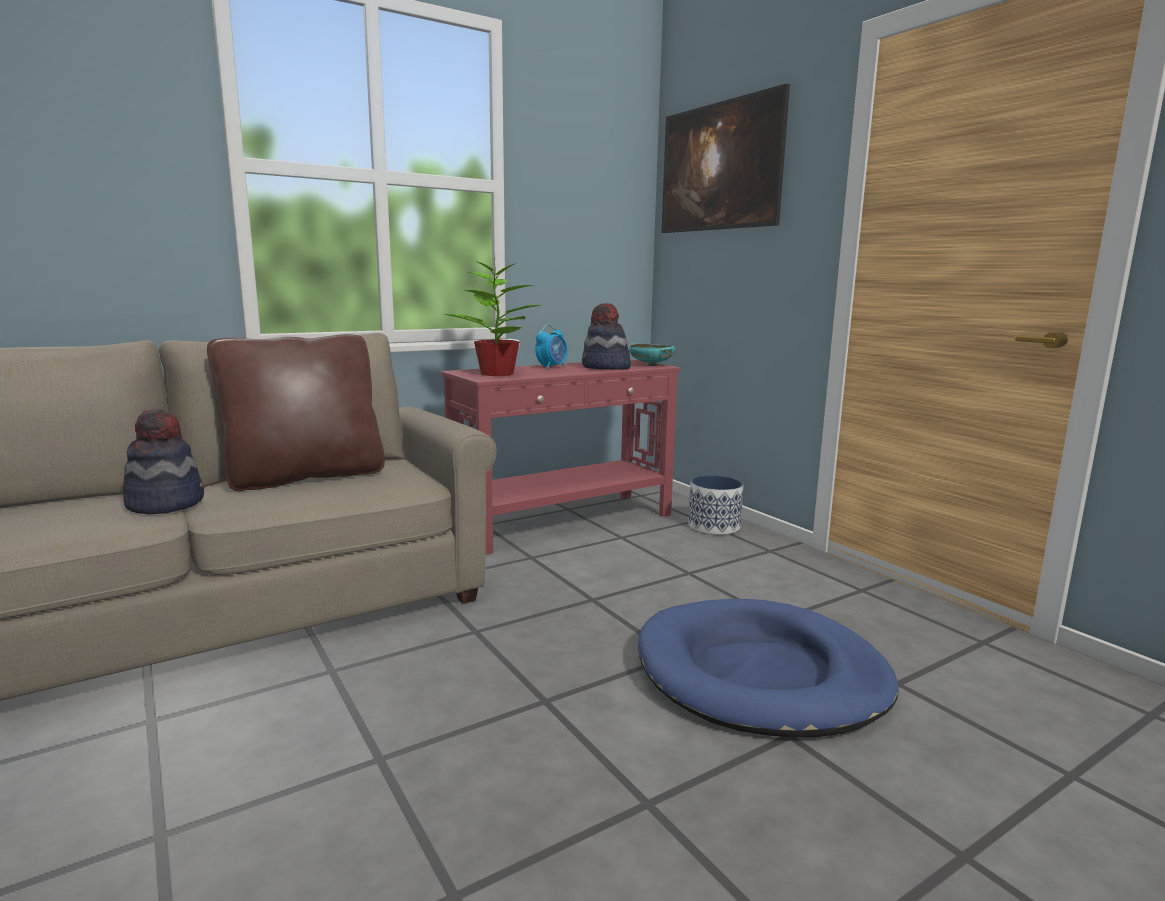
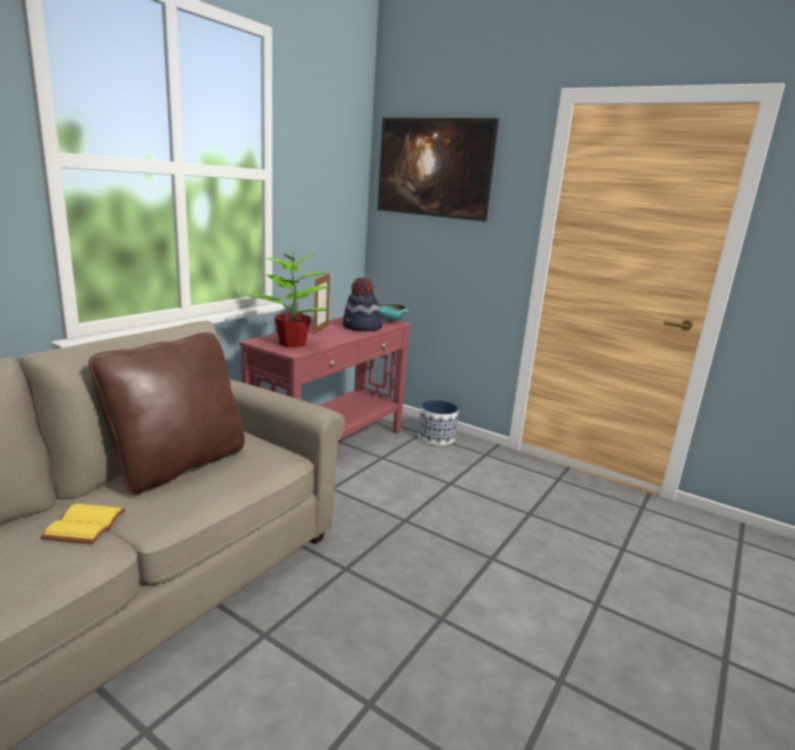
camera: 25 degrees left, 5 degrees up
(166, 503) = (84, 524): hat -> yellow book
(551, 367) = (321, 329): alarm clock -> picture frame
(761, 674) = (551, 561): blue dog bed -> none

